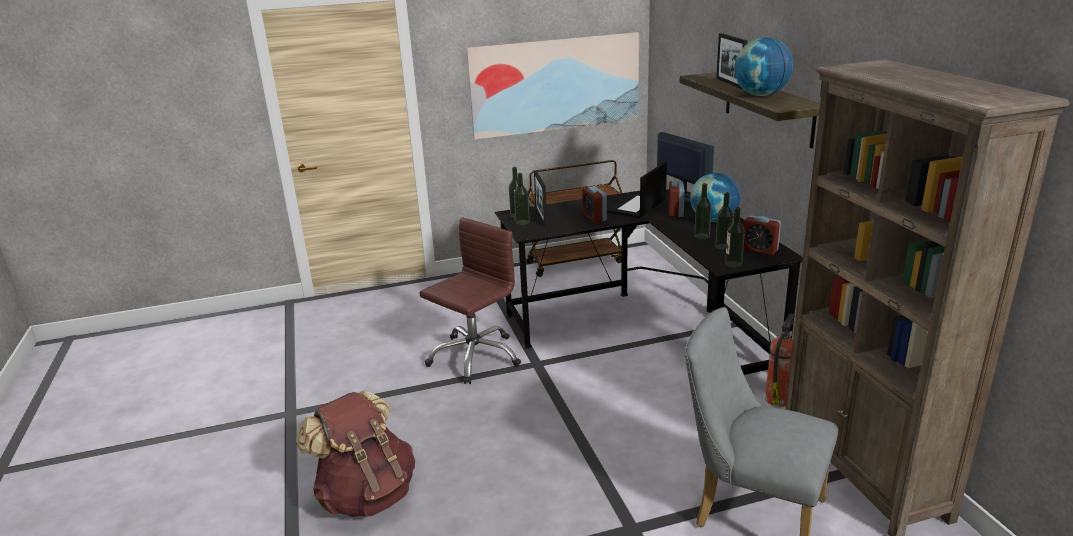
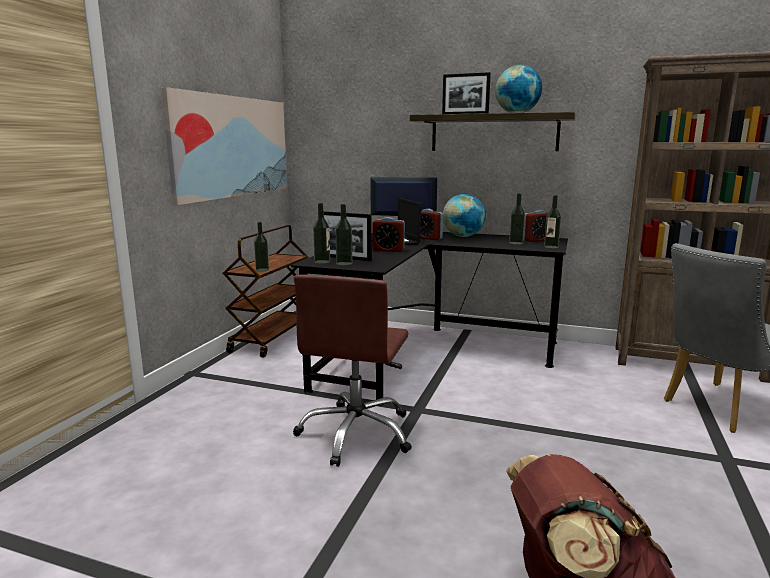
camera: 55 degrees left, 10 degrees down
(474, 357) = (356, 433): brown office chair -> brown office chair turned 150 degrees counterclockwise
(702, 236) = (487, 242): bottle -> bottle (262, 270)
(778, 399) = (581, 353): fire extinguisher -> none

